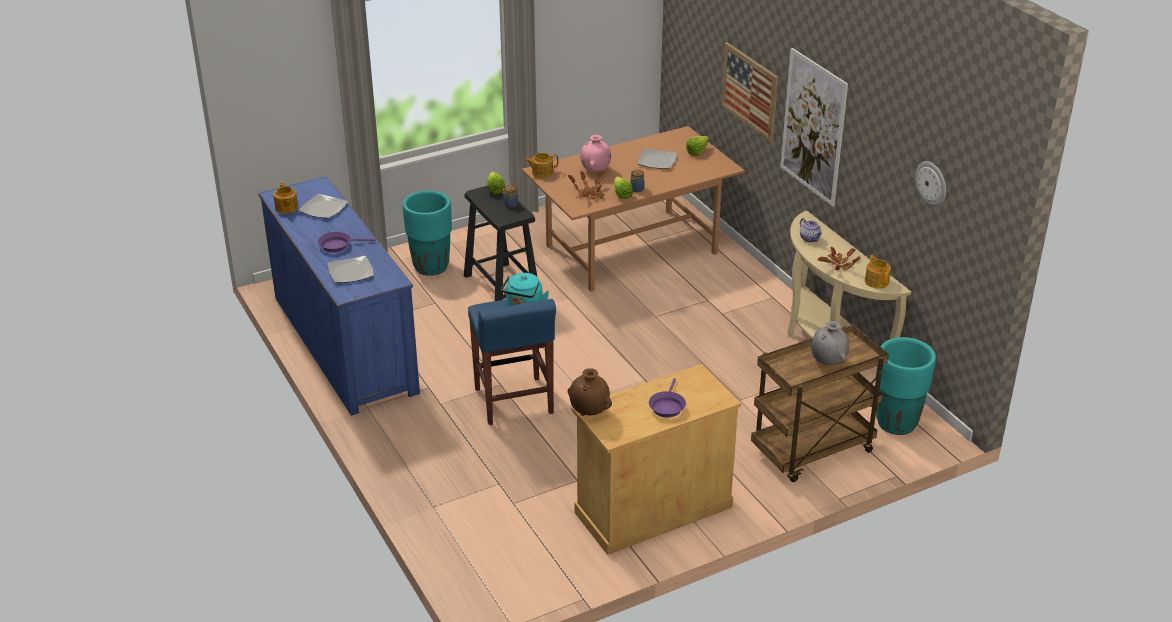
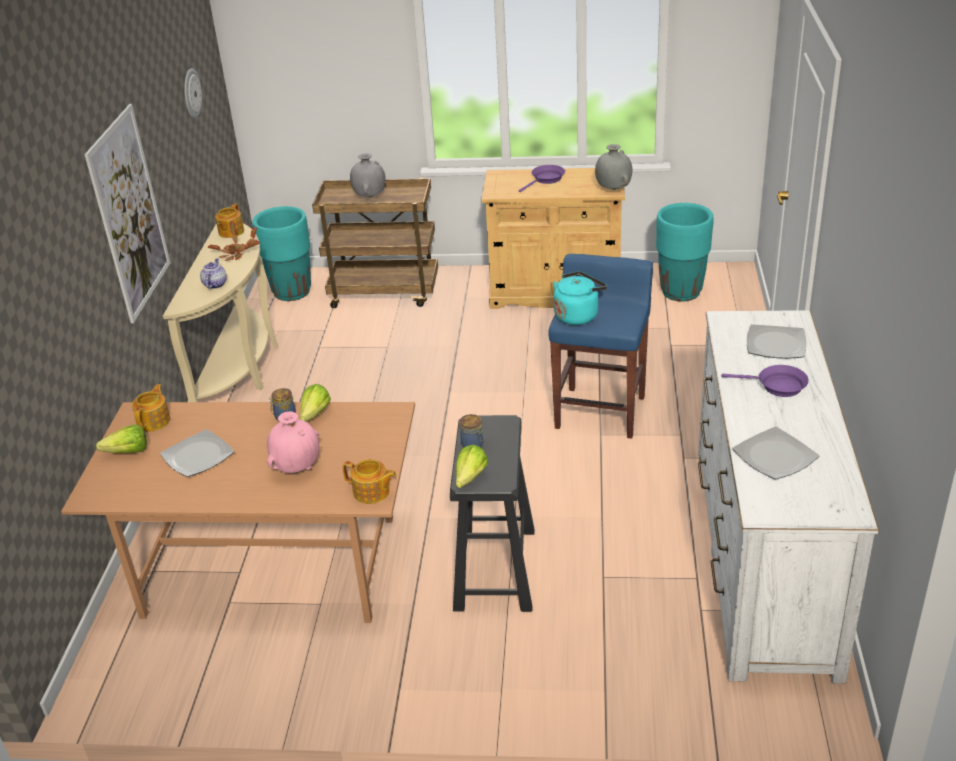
camera: 145 degrees left, 0 degrees up
(286, 208) = (836, 476): teapot -> teapot (154, 421)
(344, 343) = (763, 554): blue dresser -> white dresser
(431, 267) = (567, 650): turquoise planter -> turquoise planter (680, 292)
(589, 194) = (352, 430): potted plant -> none
(589, 412) = (613, 189): brown vase -> grey vase
(749, 91) = (77, 303): picture -> none

